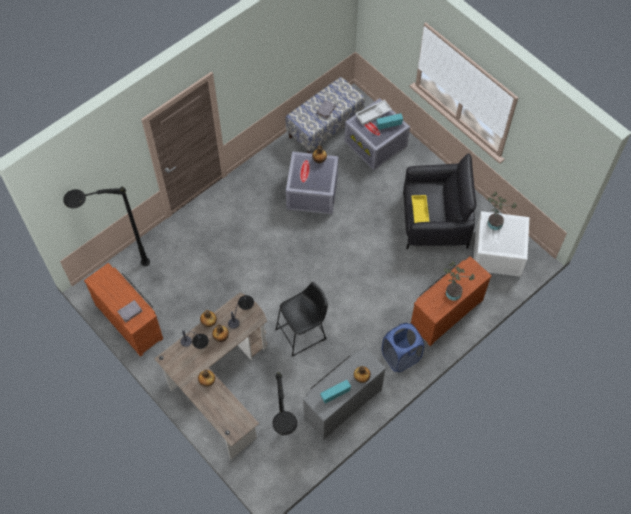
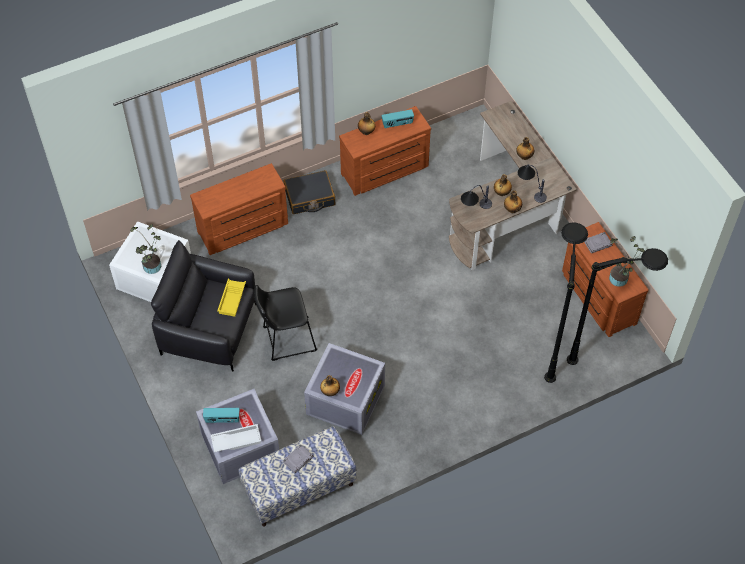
camera: 165 degrees left, 5 degrees down
(287, 462) = (454, 134): black floor lamp -> black floor lamp (552, 345)
(303, 333) = (405, 242): black stool -> black stool (286, 339)
(341, 402) = (385, 171): grey dresser -> brown dresser
(400, 357) = (309, 197): blue laundry basket -> black suitcase
(452, 291) = (239, 188): potted plant -> potted plant (618, 280)

